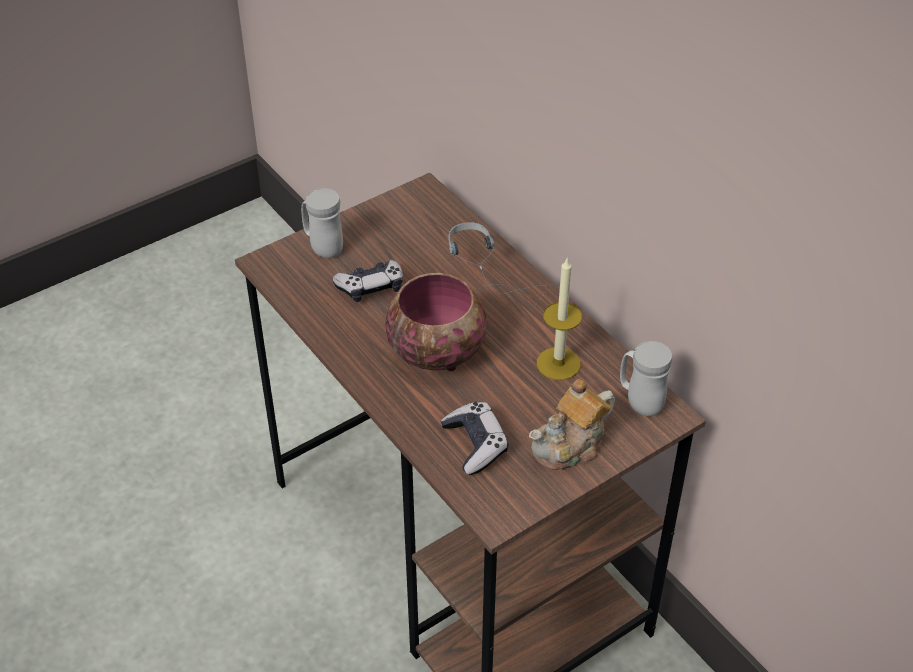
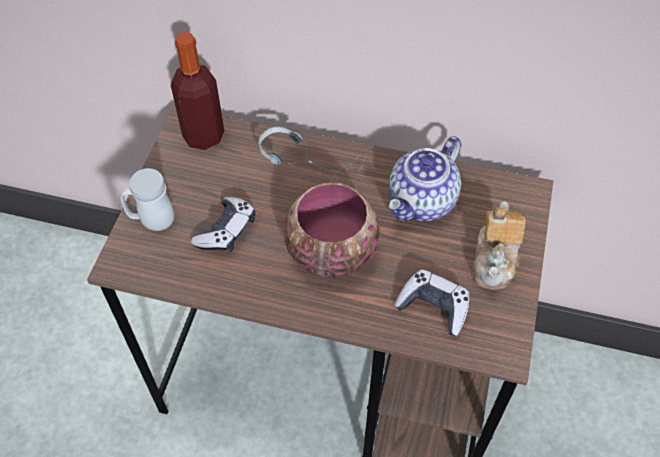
camera: 40 degrees left, 10 degrees up
(429, 208) = (204, 136): none -> bottle
(558, 363) = (422, 202): candle -> teapot
(639, 401) = (502, 194): white mug -> none

